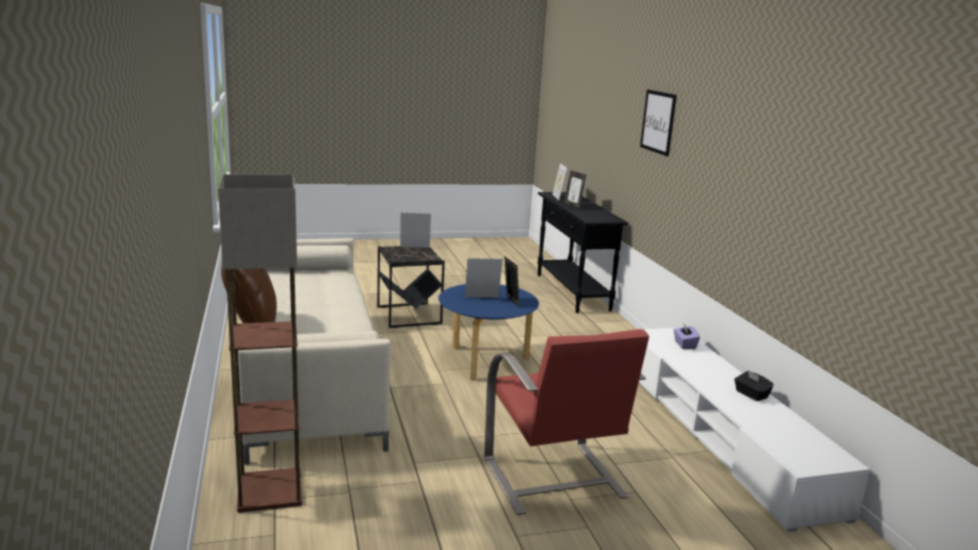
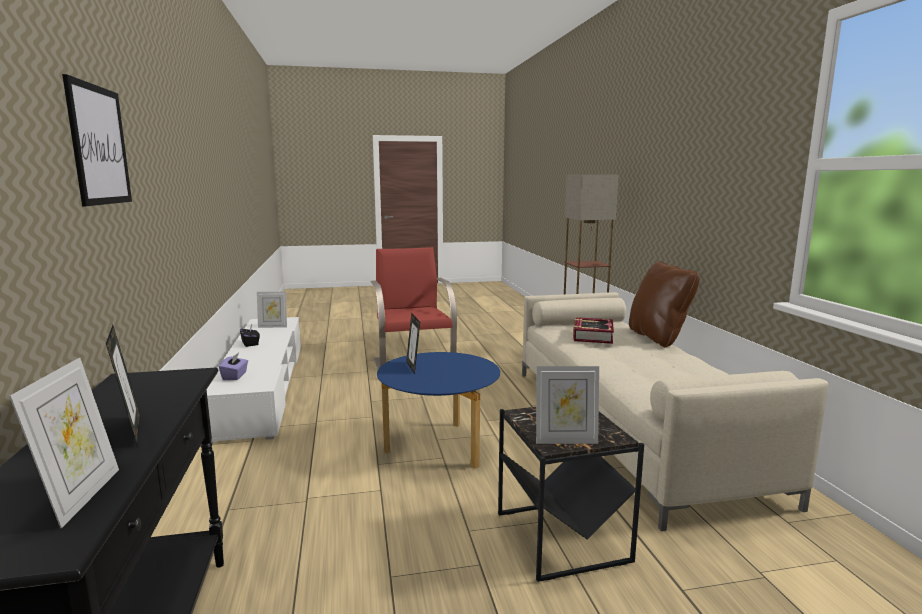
camera: 175 degrees left, 5 degrees down
(326, 329) = (592, 336): none -> book
(482, 298) = (446, 370): picture frame -> picture frame (273, 326)

